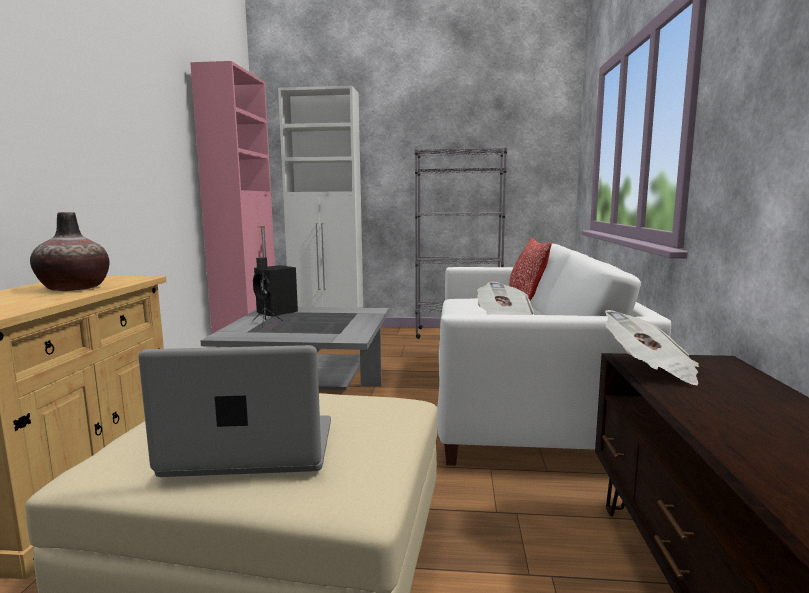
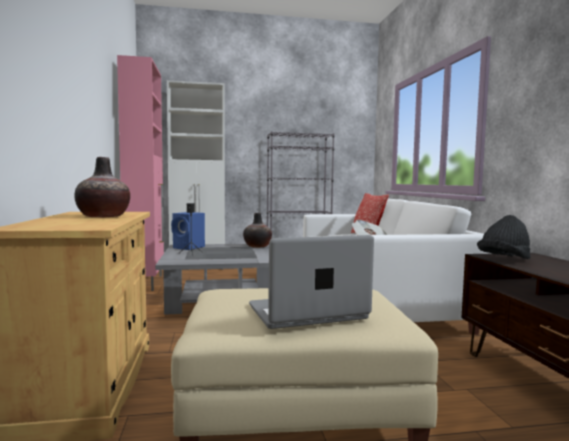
camera: 15 degrees left, 5 degrees down
(277, 312) = (189, 247): black speaker -> blue speaker
(365, 313) = (257, 246): none -> vase
(651, 370) = (503, 259): newspaper -> black hat

